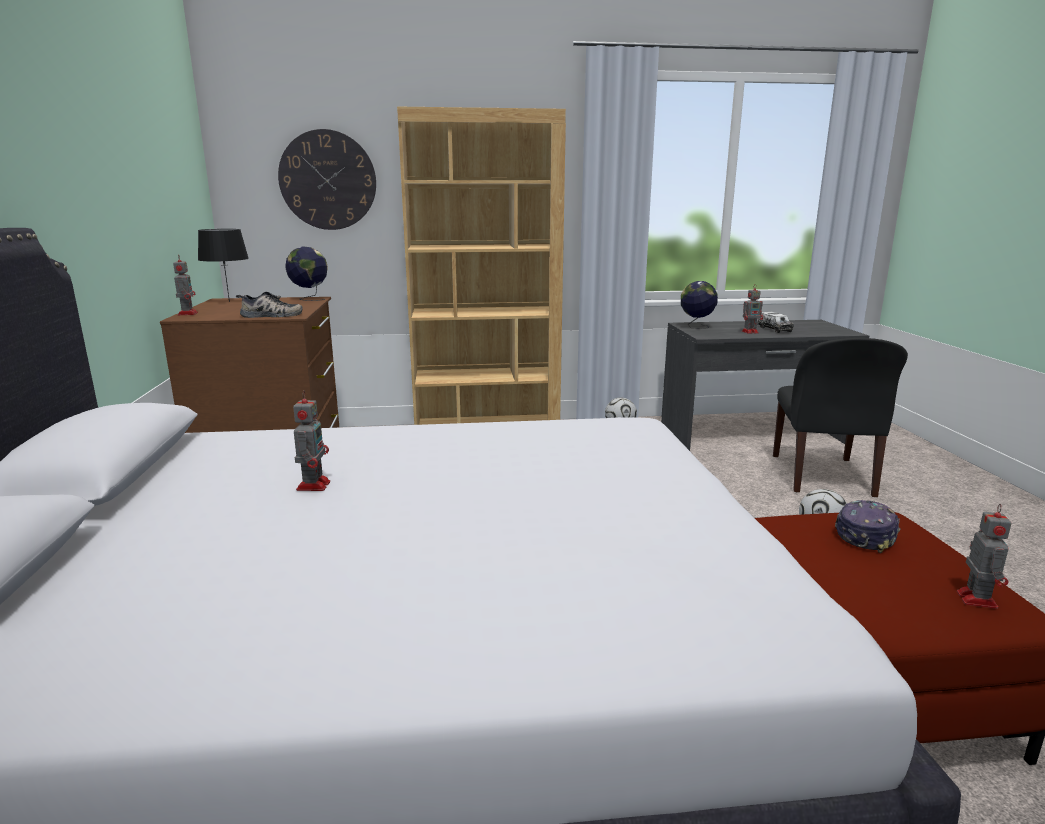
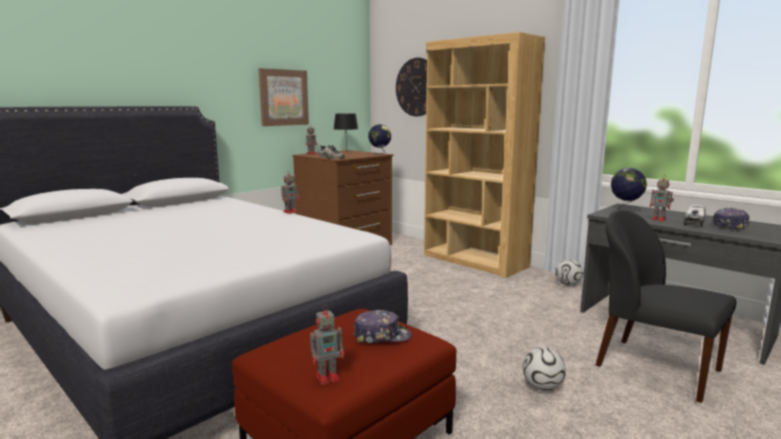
camera: 50 degrees right, 5 degrees down
(125, 200) = (283, 97): none -> picture
(314, 485) = (197, 217): toy robot -> toy robot (291, 212)
(798, 327) = (730, 226): none -> cap
(822, 476) = (654, 367): black chair -> black chair turned 75 degrees clockwise

